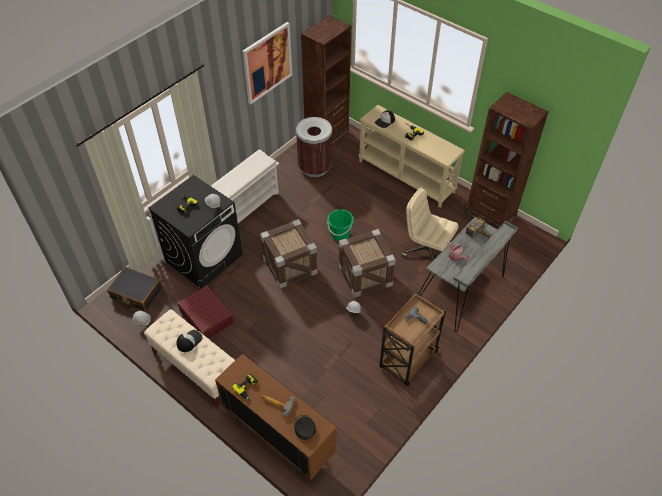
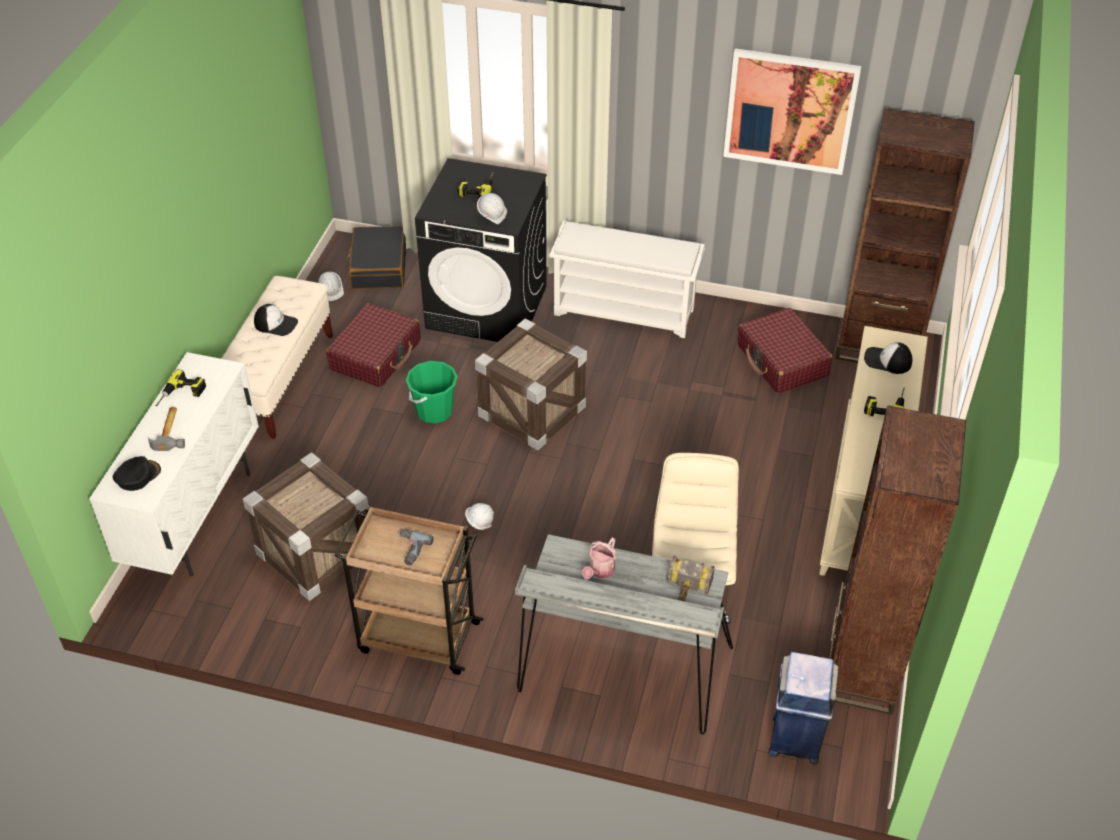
camera: 65 degrees right, 5 degrees down
(278, 438) = (196, 517): brown cabinet -> white cabinet
(315, 167) = (782, 361): brown trash can -> red suitcase
(340, 234) = (645, 450): green bucket -> green bucket (434, 411)
(365, 276) = (572, 516): crate -> crate (315, 553)
(515, 249) = (795, 738): none -> blue trash can

